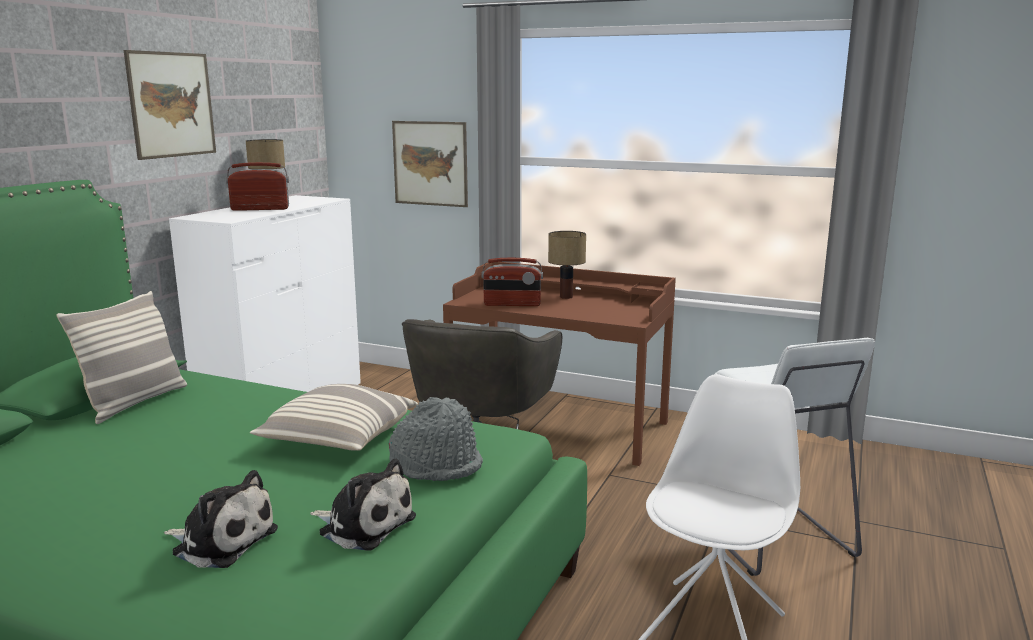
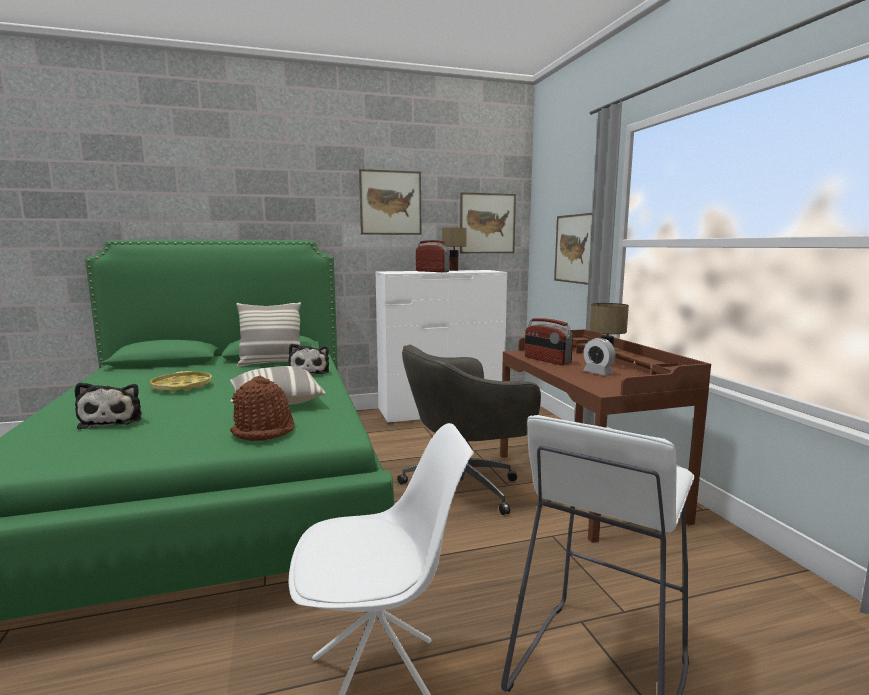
camera: 50 degrees right, 5 degrees down
(131, 475) = (182, 386): none -> yellow tray
(285, 128) = (487, 223): none -> picture
(364, 525) = (158, 440): plush toy -> plush toy (309, 372)
(437, 465) = (264, 430): grey hat -> brown hat
(582, 306) = (597, 372): none -> alarm clock

